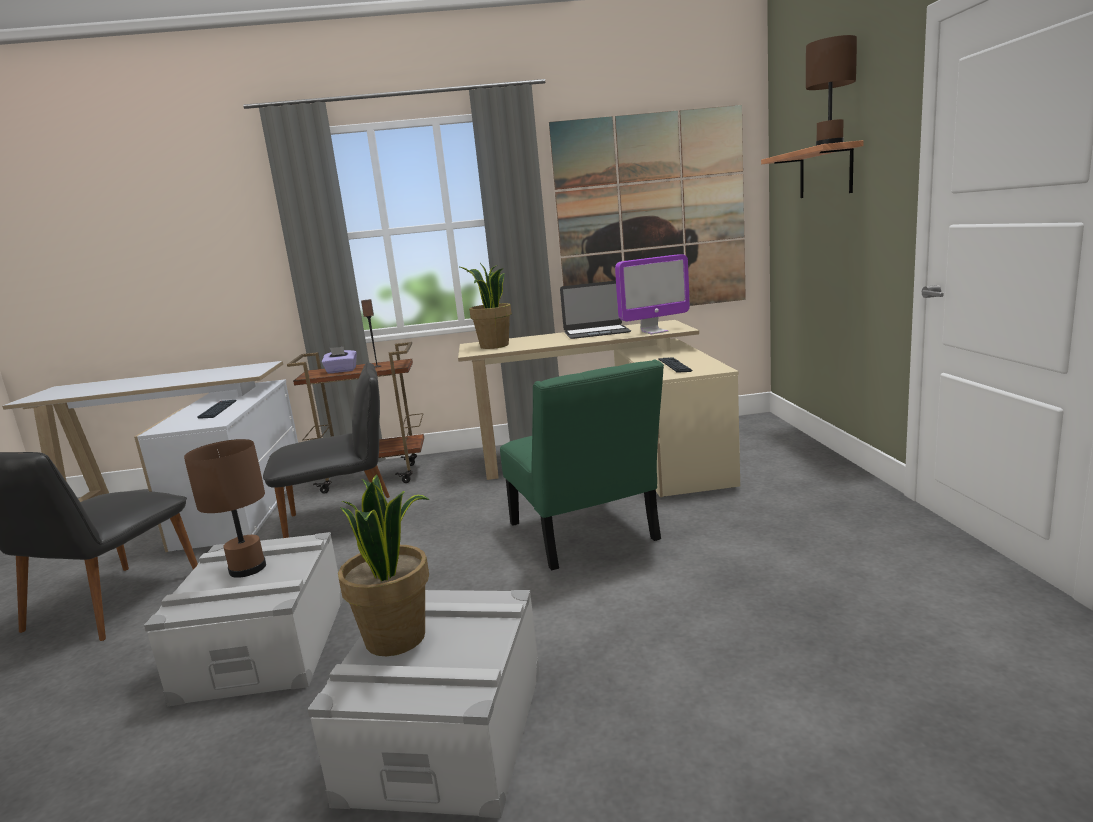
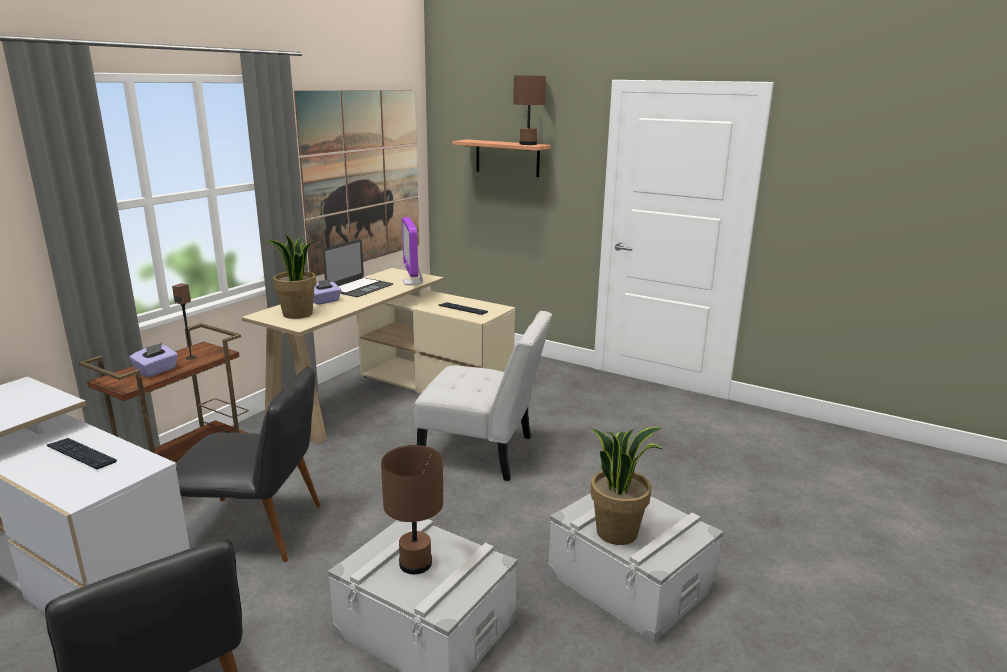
camera: 55 degrees left, 5 degrees up
(341, 520) = (252, 528): black chair -> black chair turned 75 degrees clockwise
(540, 339) = (325, 301): none -> purple tissue box
(585, 536) = (483, 453): green chair -> white chair
(654, 332) = (412, 282): monitor -> monitor turned 150 degrees clockwise

